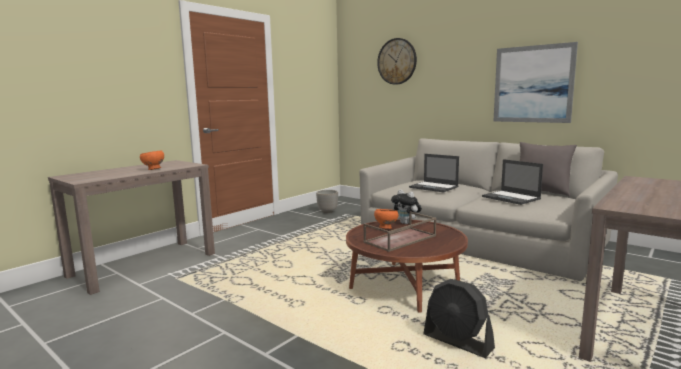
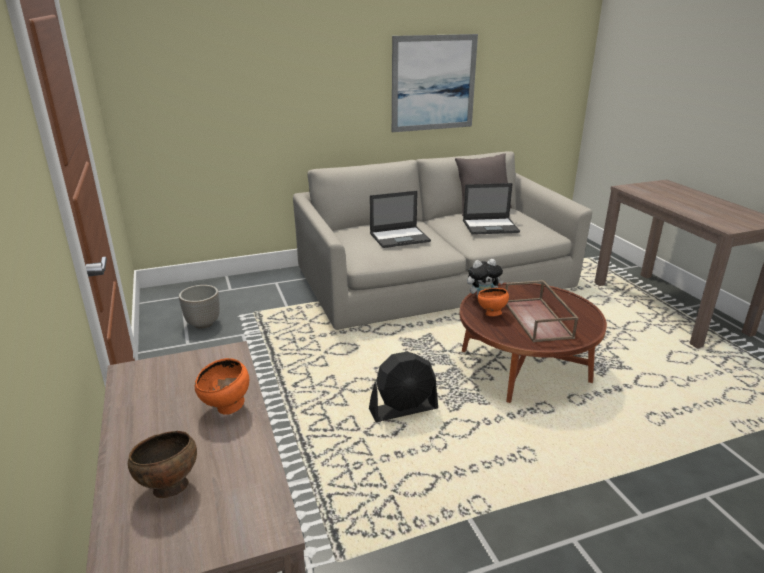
camera: 60 degrees left, 15 degrees up
(102, 173) = (168, 487): none -> brown bowl
(397, 61) = (233, 46): wall clock -> none
(458, 342) = (656, 387): black fan -> black fan (403, 409)

